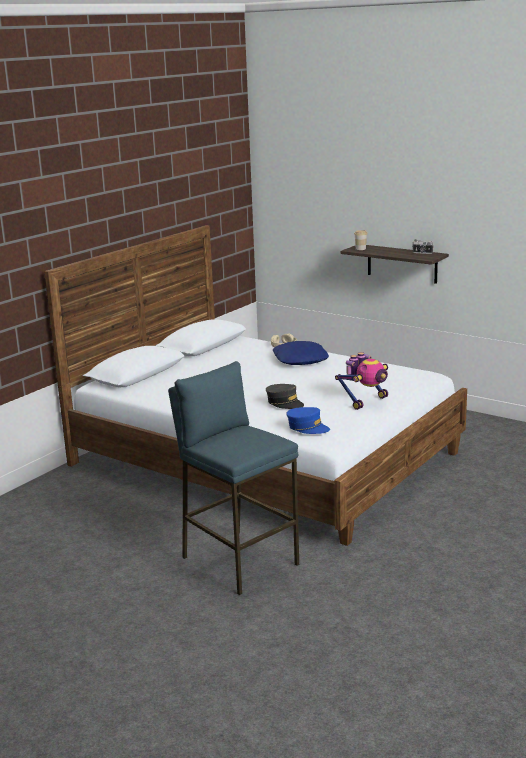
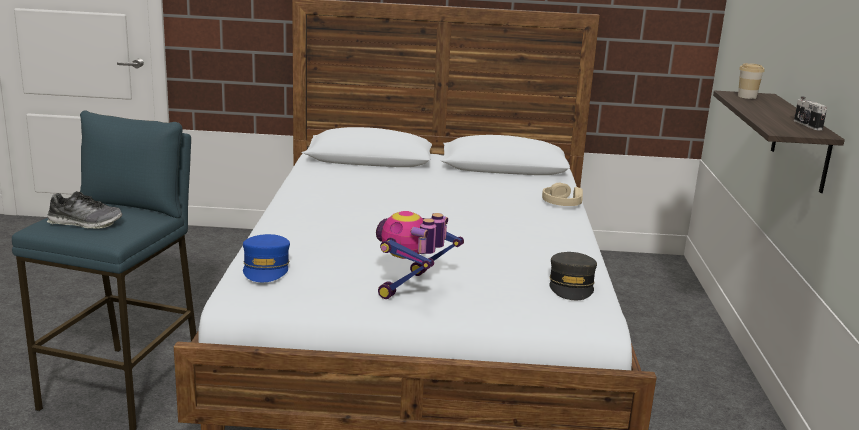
camera: 55 degrees right, 0 degrees up
(247, 444) = (85, 223): none -> shoe
(284, 403) = (343, 239): grey cap -> grey cap (571, 285)
(301, 359) = (527, 220): blue pillow -> none
(365, 401) = (412, 288): toy robot -> toy robot turned 105 degrees clockwise

